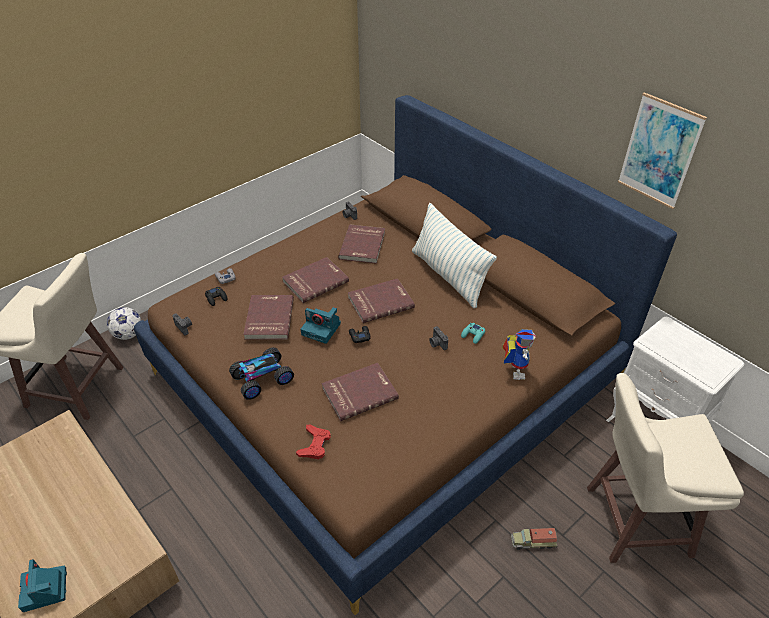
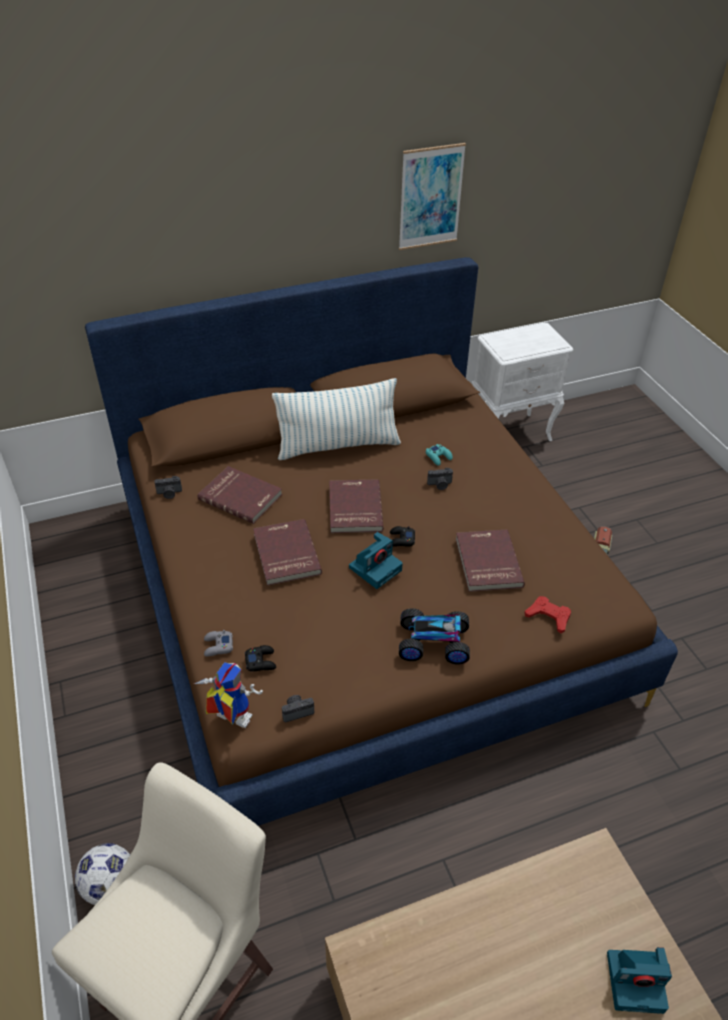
camera: 70 degrees left, 0 degrees up
(263, 379) = (433, 642): toy car -> toy car turned 75 degrees counterclockwise
(268, 319) = (333, 613): red book -> none
(513, 369) = (495, 446): toy robot -> toy robot (229, 719)
(634, 520) = (594, 483): beige stool -> none

